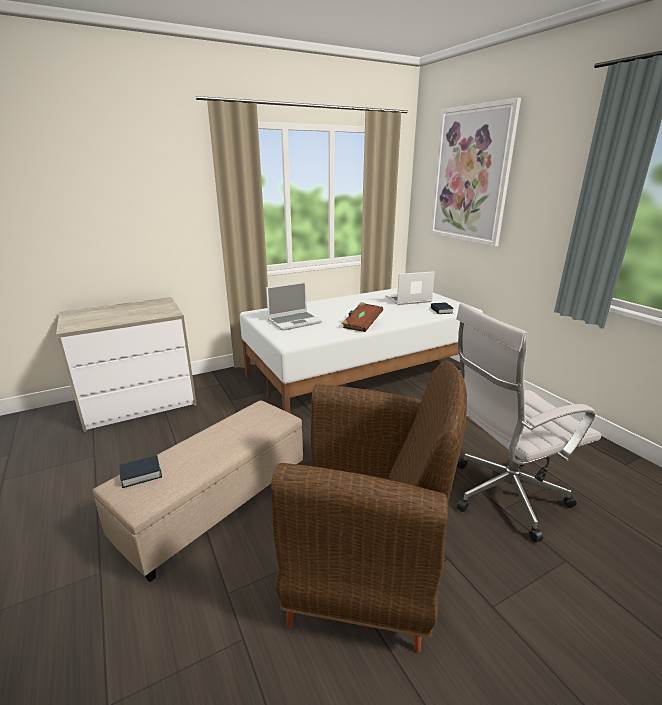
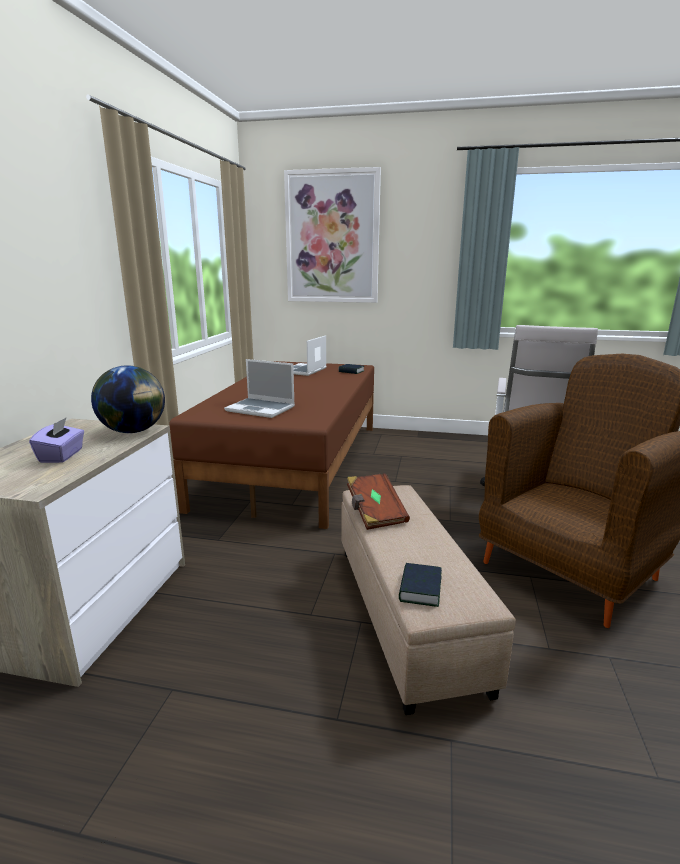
camera: 50 degrees left, 5 degrees down
(114, 316) = (62, 456): none -> purple tissue box
(164, 313) = (134, 431): none -> globe
(294, 321) = (261, 409): laptop -> laptop turned 105 degrees clockwise
(361, 325) = (327, 394): brown book -> brown book (375, 513)
(361, 374) = (296, 462): white bed -> brown bed

